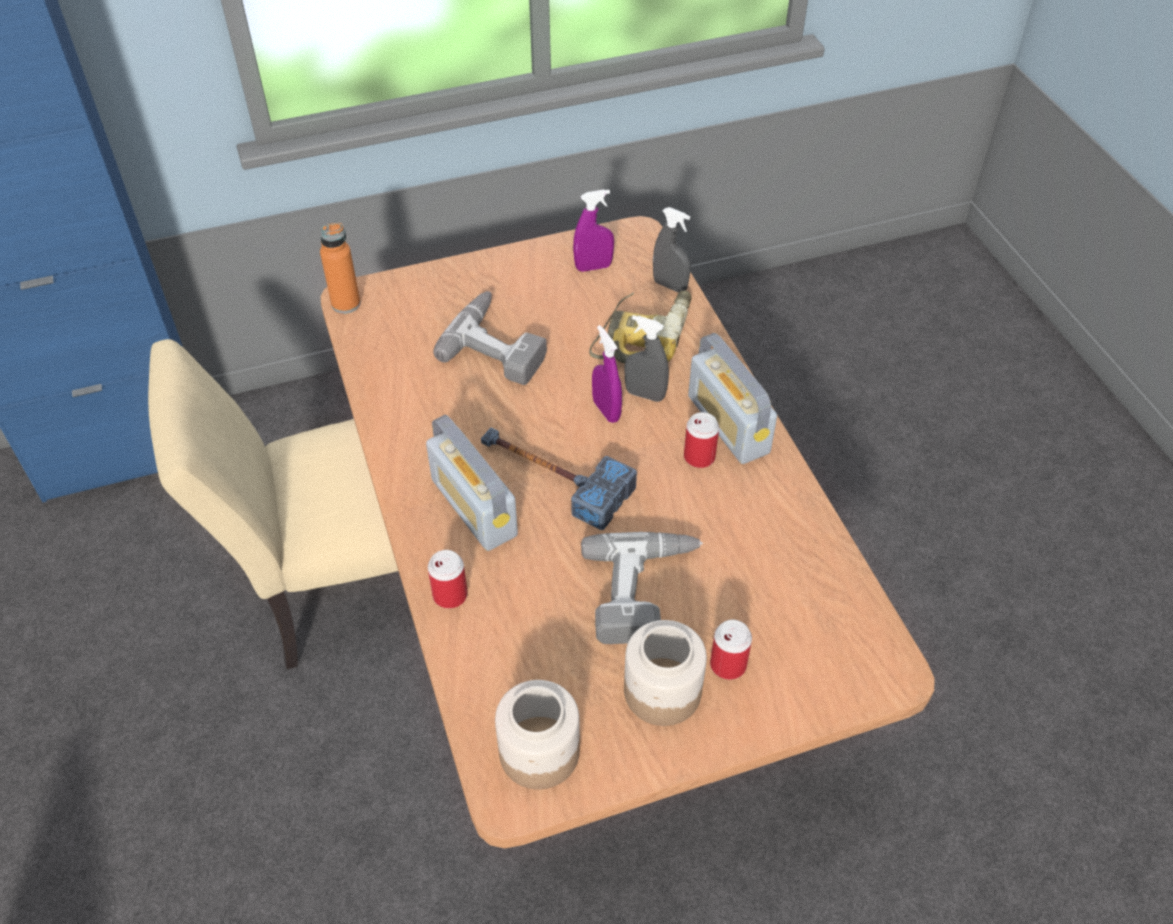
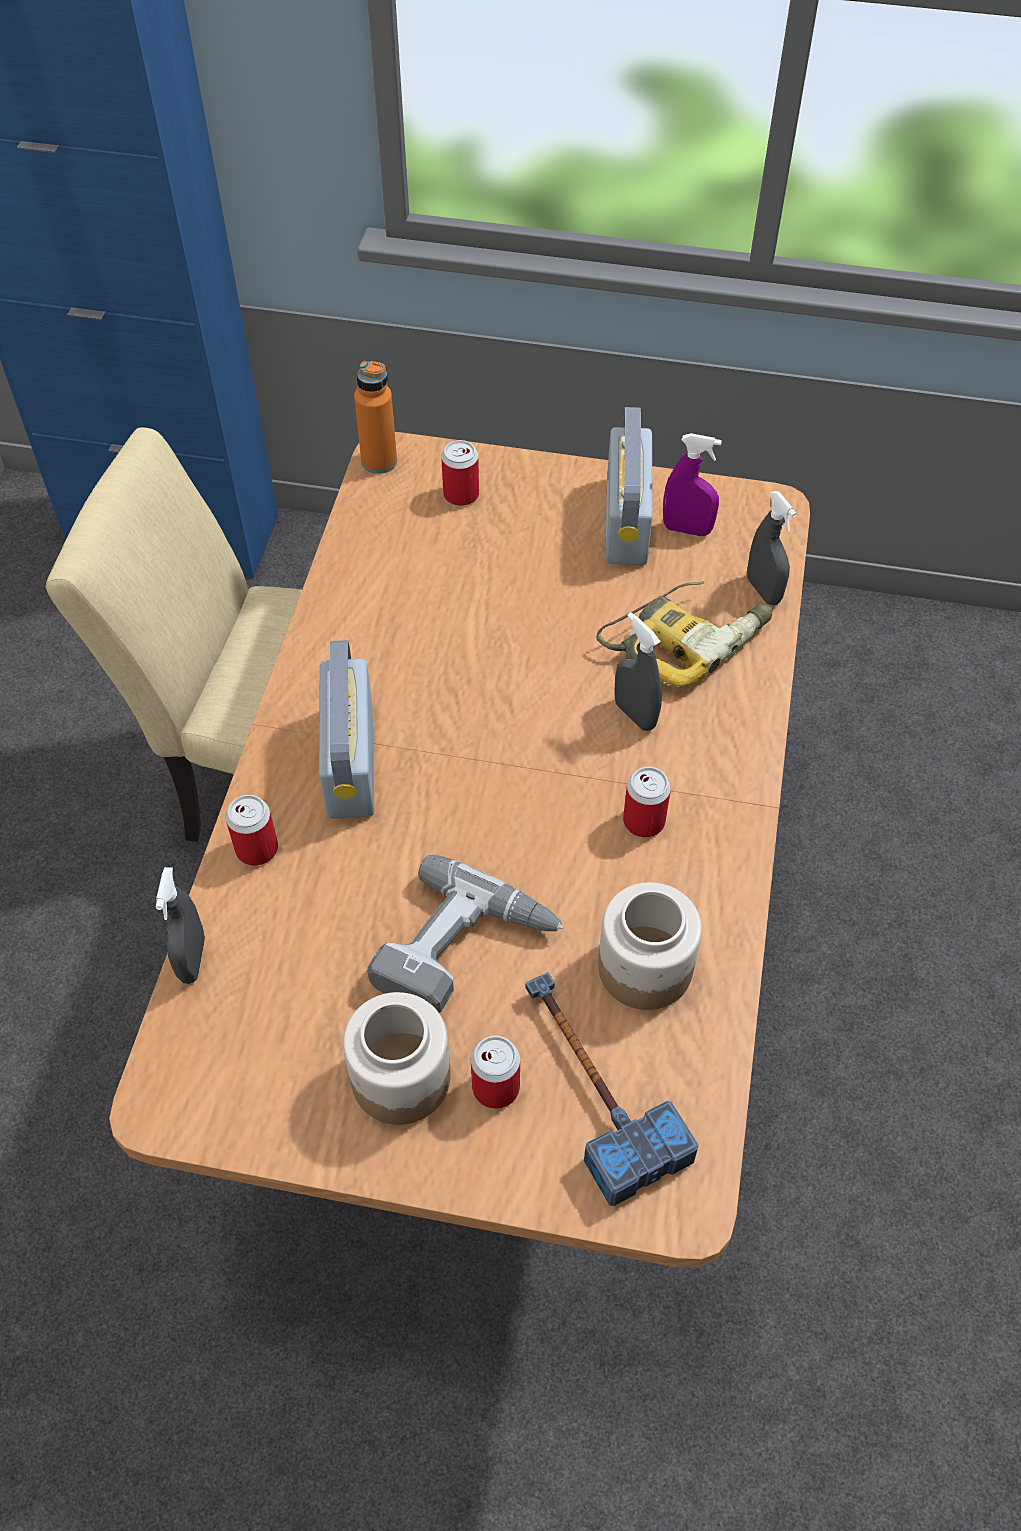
camera: 30 degrees right, 5 degrees up
(422, 303) = (461, 494): none -> can
(458, 690) = (192, 959): none -> grey spray bottle
(499, 345) = (511, 581): power drill -> none
(538, 753) = (223, 1074): jar -> jar (644, 968)
(552, 476) = (459, 764): hammer -> hammer (592, 1083)
(606, 410) = (575, 714): purple spray bottle -> none
(728, 424) = (708, 797): radio -> radio (626, 520)

